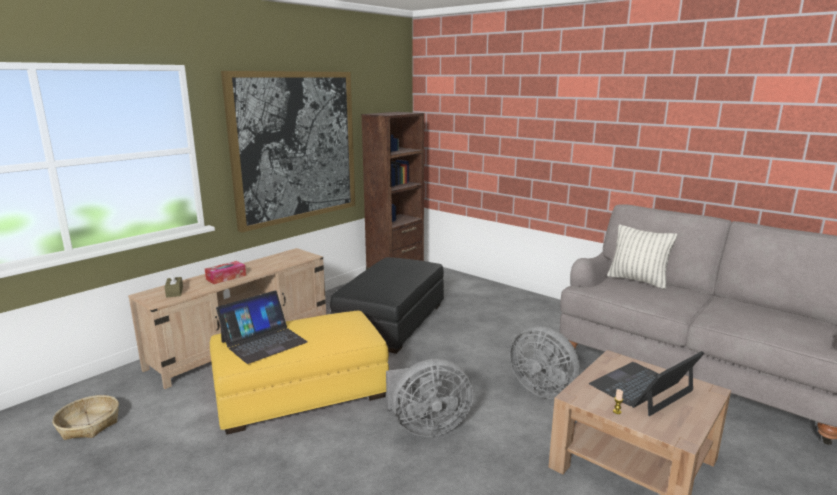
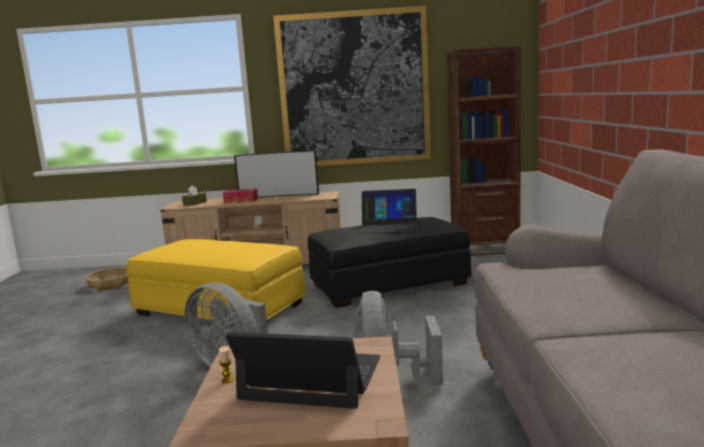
camera: 50 degrees right, 5 degrees down
(252, 264) = (279, 196): none -> television
(264, 342) = (185, 247): laptop -> laptop (388, 226)
(637, 280) = (608, 275): pillow -> none

